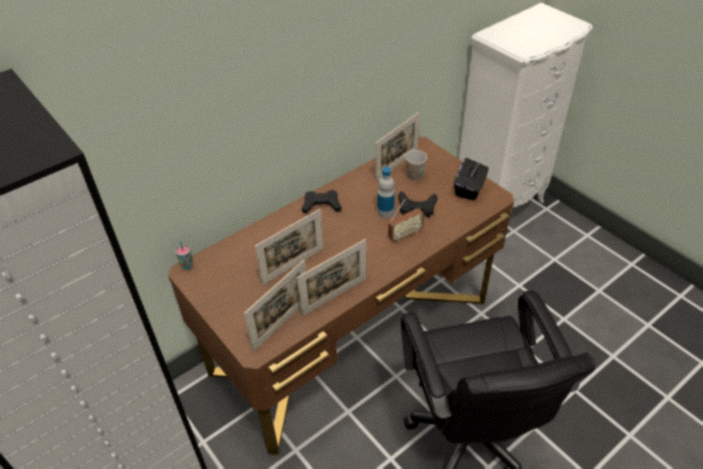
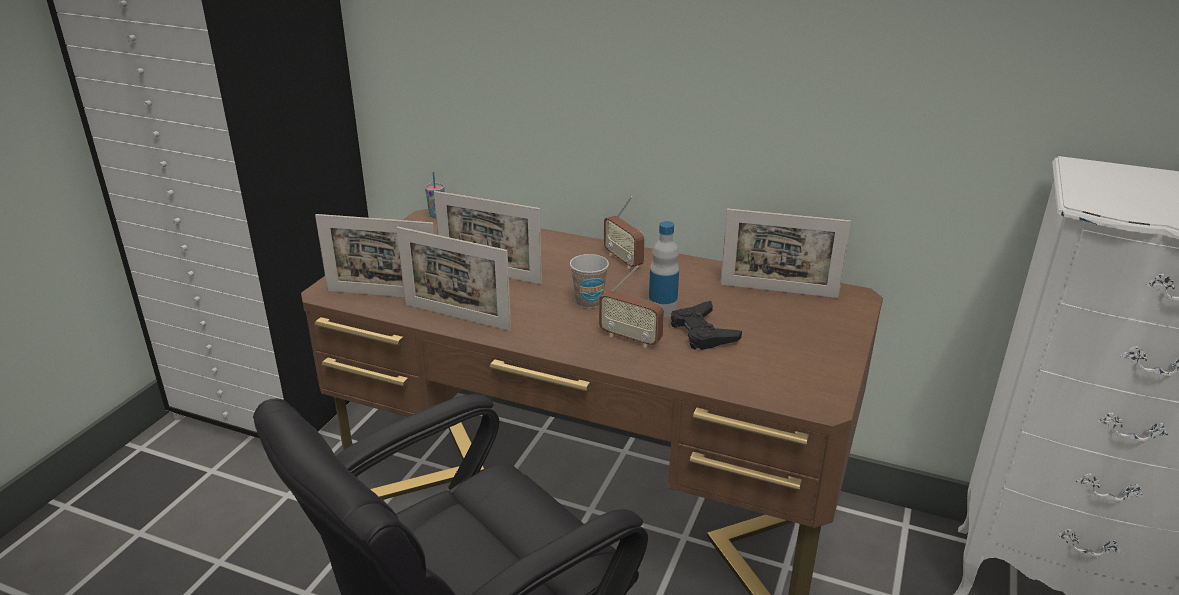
camera: 60 degrees right, 15 degrees down
(321, 205) = (623, 260): black game controller -> radio
(414, 176) = (773, 312): cup -> cup (589, 302)
(470, 189) = (807, 370): black tissue box -> none

